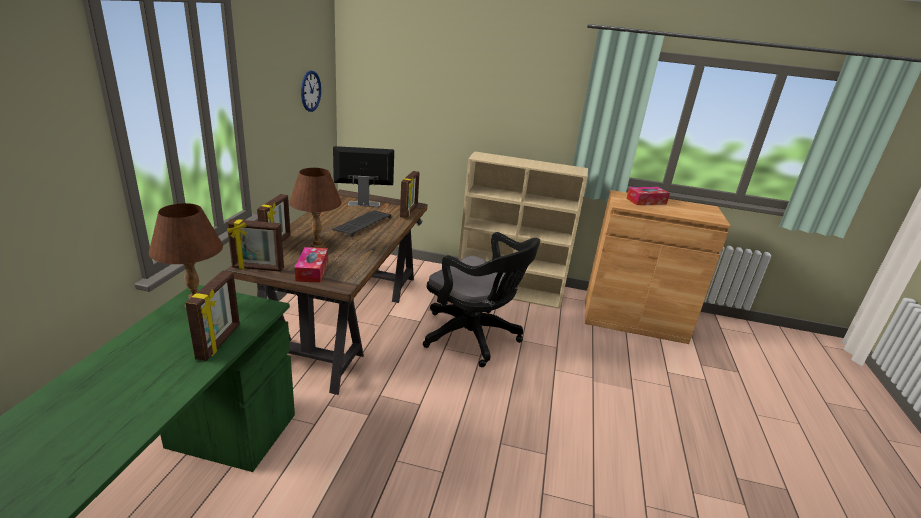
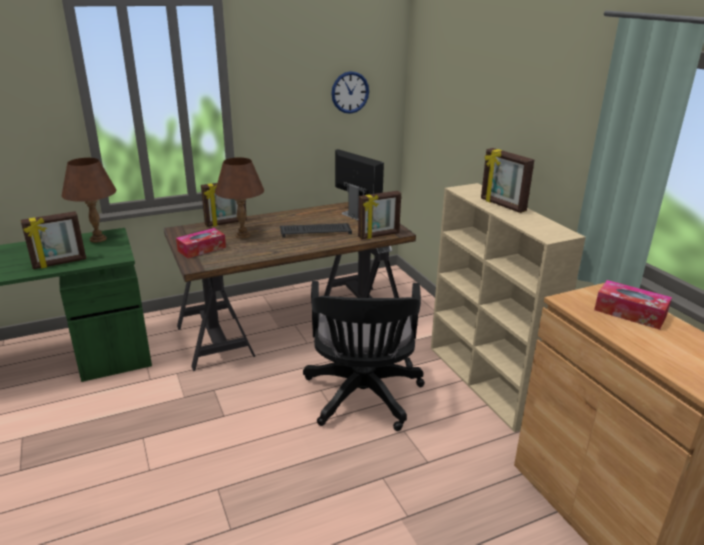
camera: 55 degrees right, 0 degrees up
(258, 268) = (179, 234): picture frame -> picture frame (502, 205)

